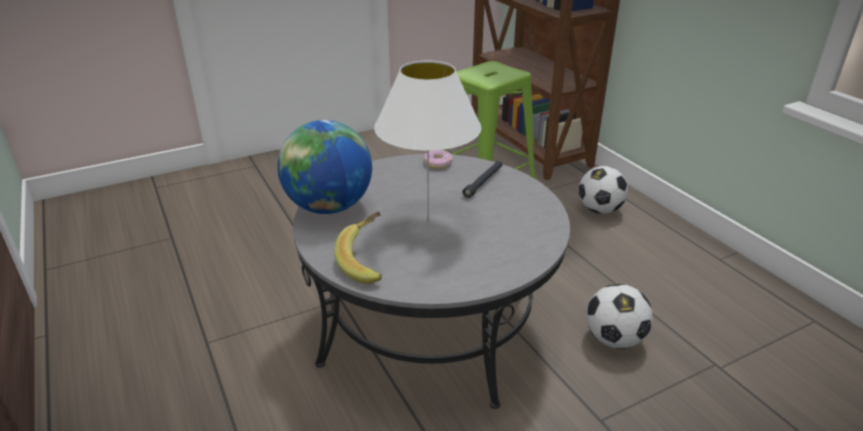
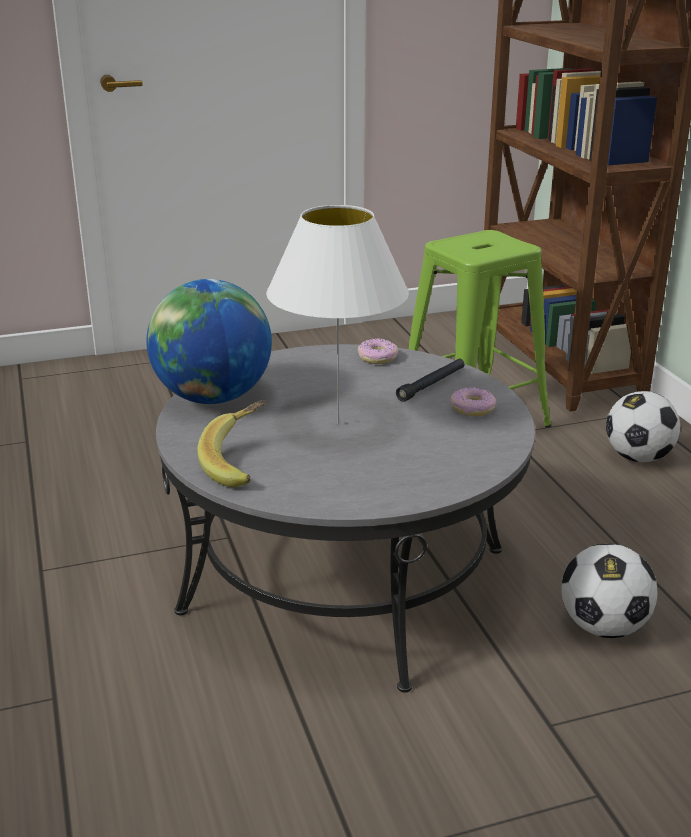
camera: 10 degrees right, 5 degrees down
(518, 199) = (472, 408): none -> donut

